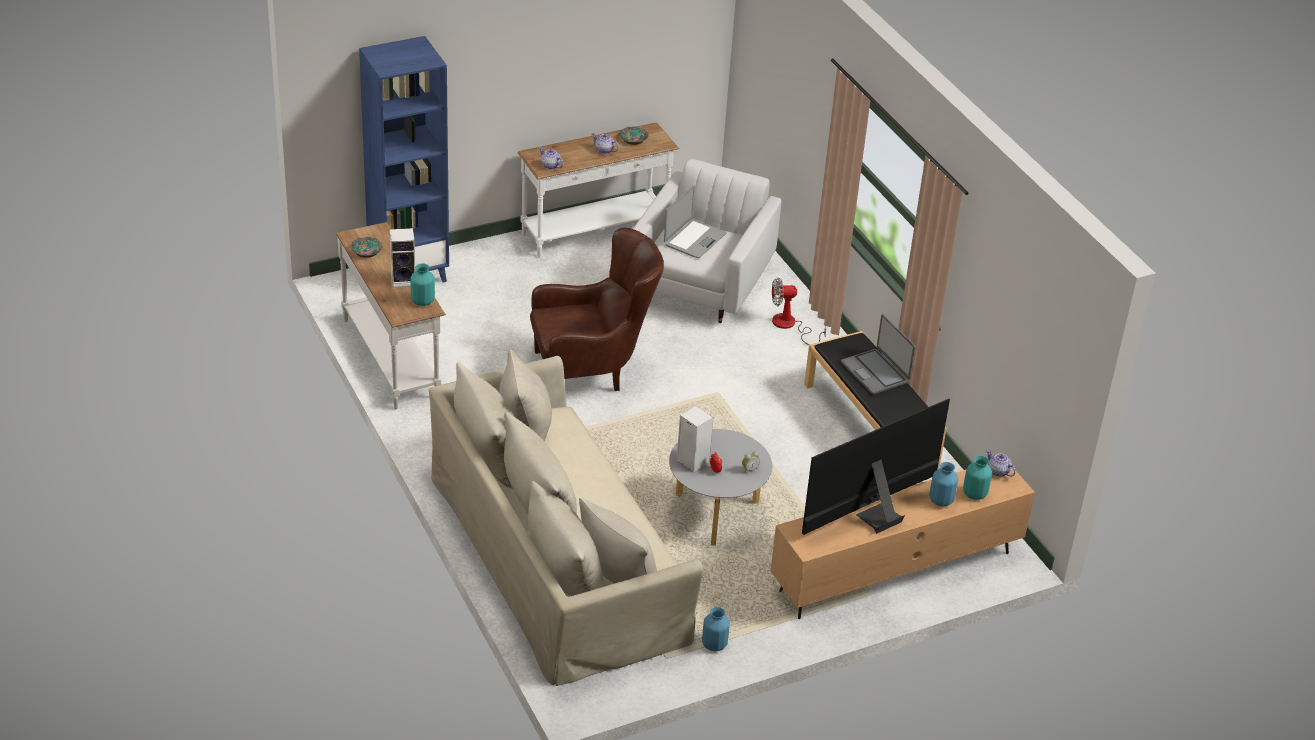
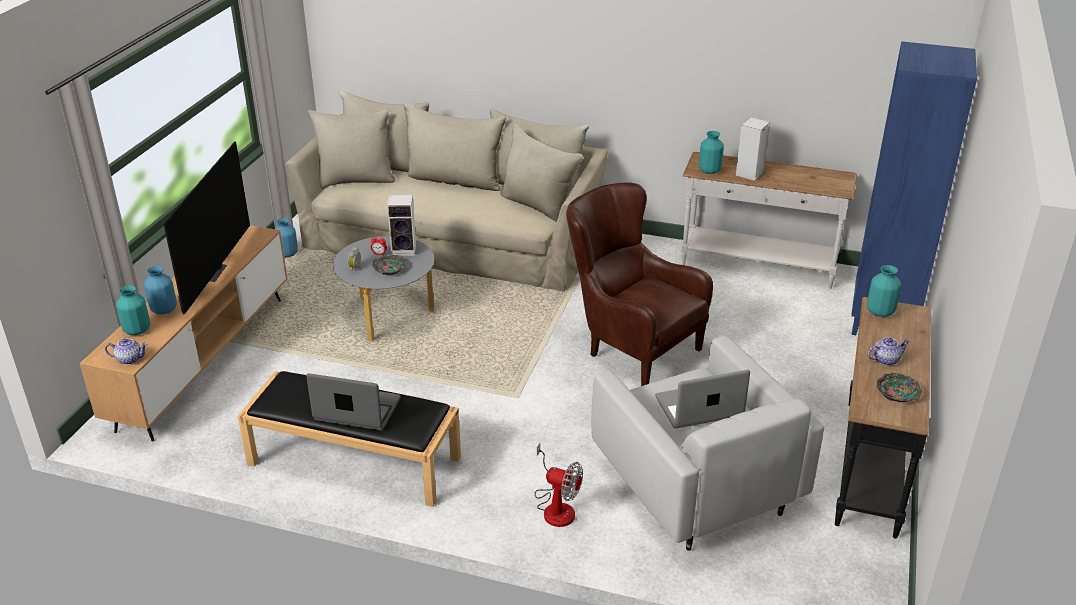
camera: 135 degrees right, 5 degrees down
(367, 250) = (812, 174): bowl -> bowl (389, 269)
(550, 166) = (879, 312): teapot -> turquoise vase
(592, 371) = (630, 347): brown armchair -> brown armchair turned 105 degrees clockwise
(595, 232) = (869, 465): white console table -> black console table
(694, 239) = (699, 407): laptop -> laptop turned 90 degrees clockwise
(790, 326) = (556, 507): fan -> fan turned 75 degrees clockwise

